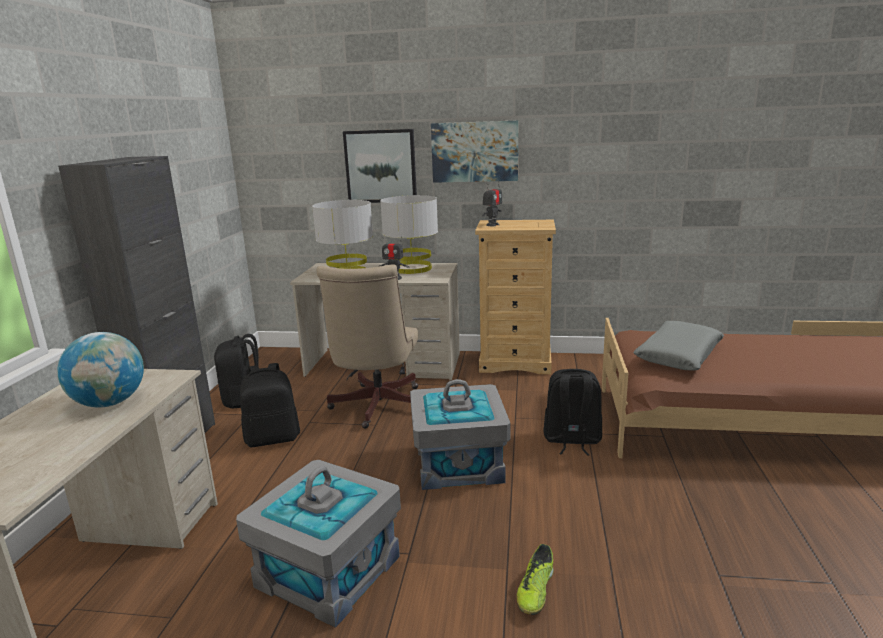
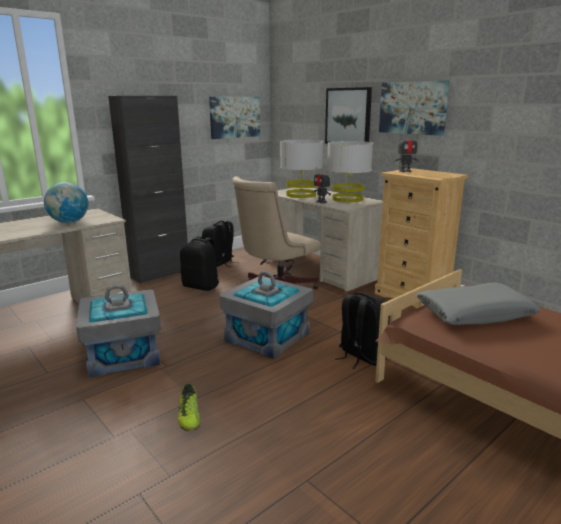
camera: 40 degrees right, 0 degrees up
(203, 179) = (234, 117): none -> picture
(535, 590) = (189, 417): shoe -> shoe turned 75 degrees counterclockwise

